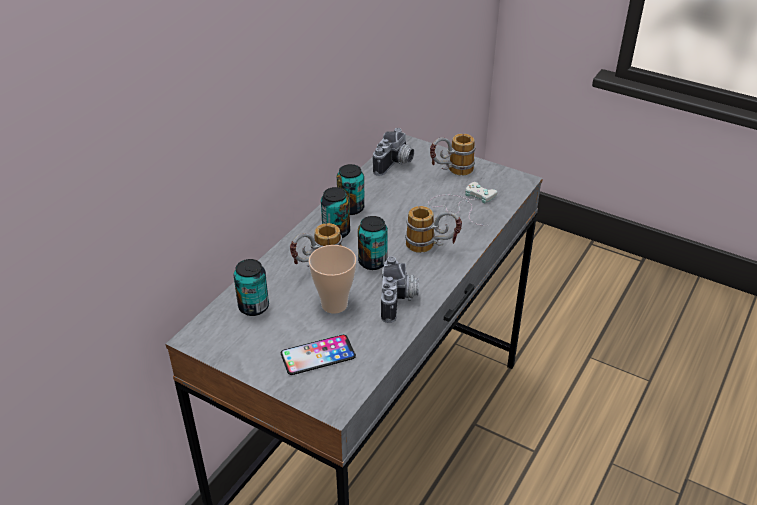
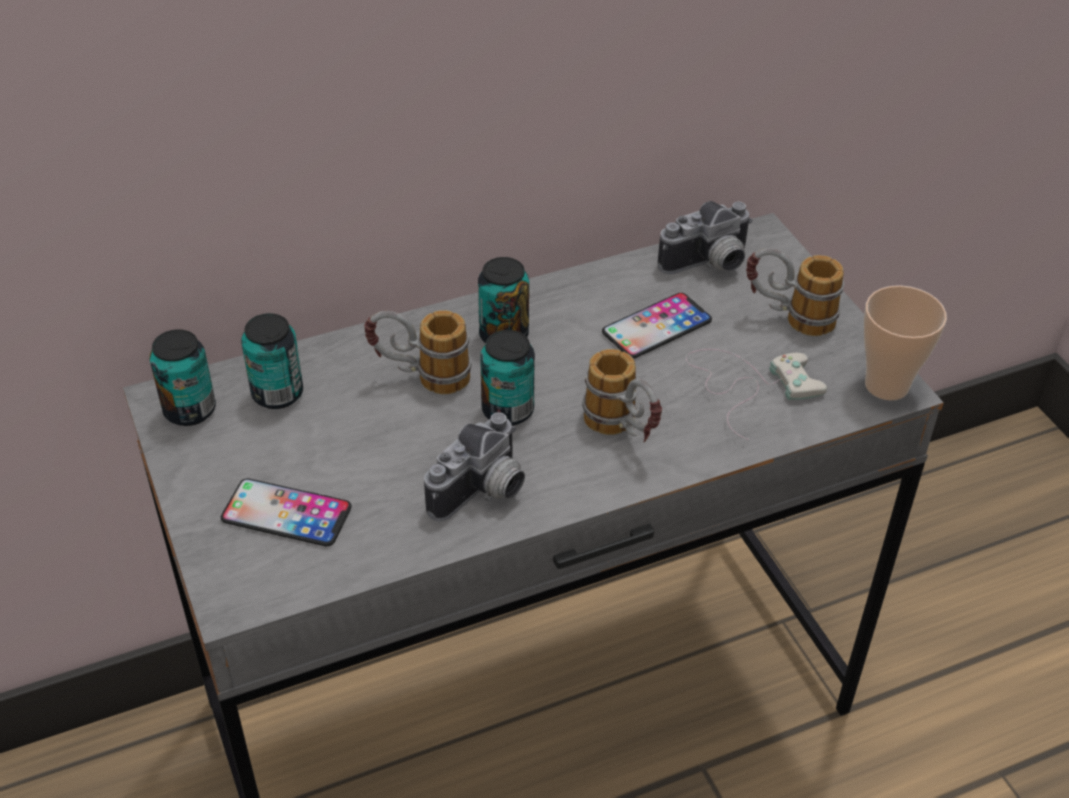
camera: 35 degrees right, 5 degrees up
(334, 304) = (386, 448): cup -> cup (886, 385)
(351, 208) = (565, 307): can -> can (190, 410)
(400, 198) = (656, 326): none -> phone

